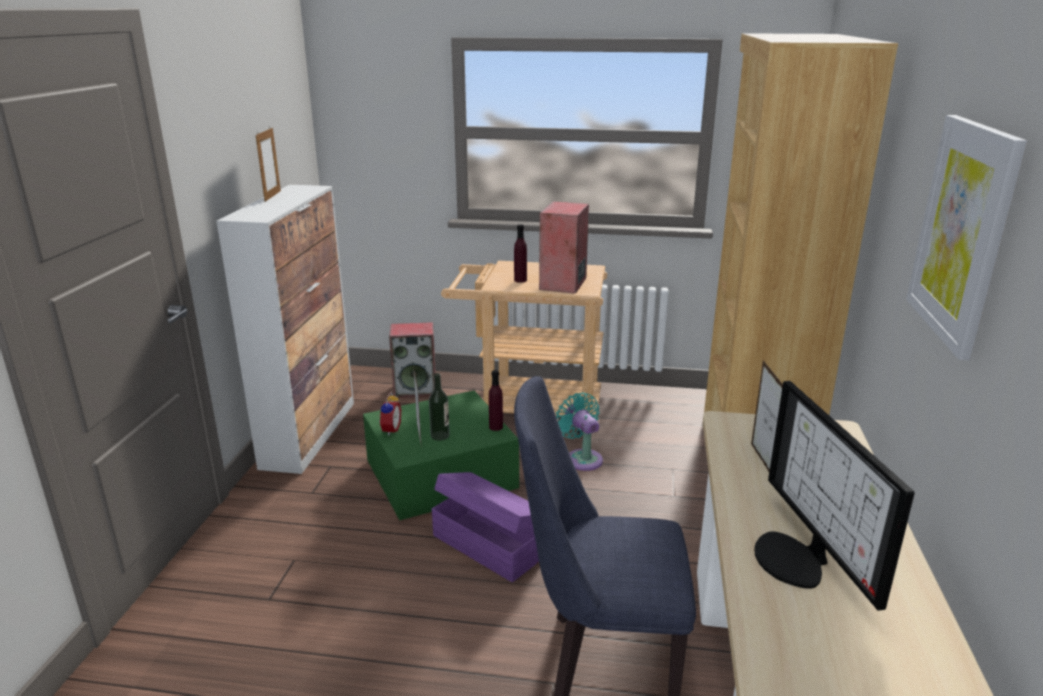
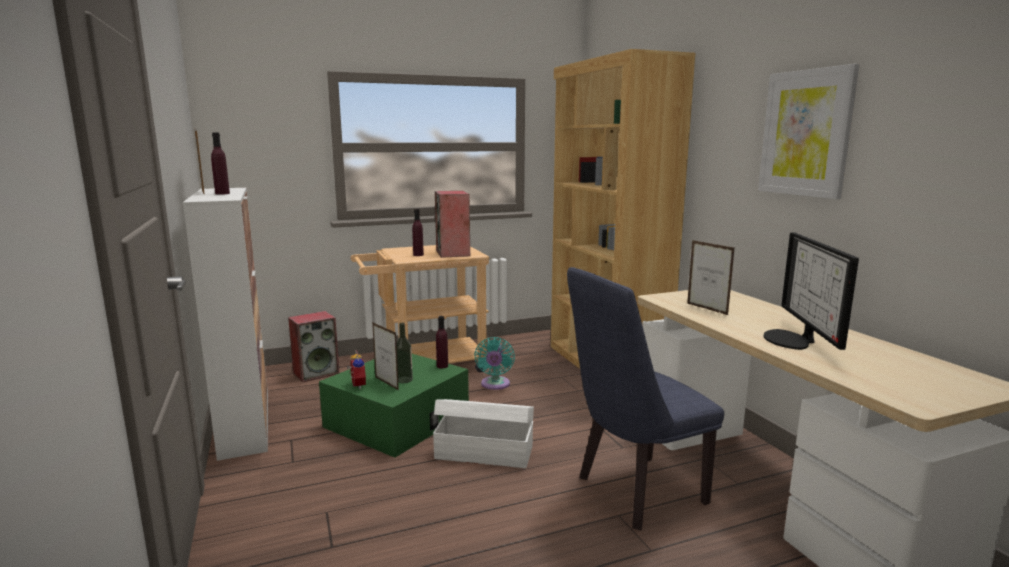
camera: 30 degrees left, 10 degrees down
(280, 202) = (222, 193): none -> purple bottle
(488, 544) = (483, 451): purple storage box -> white storage box
(582, 458) = (495, 385): turquoise fan -> turquoise fan turned 120 degrees counterclockwise
(797, 559) = (793, 340): monitor -> monitor turned 45 degrees clockwise

